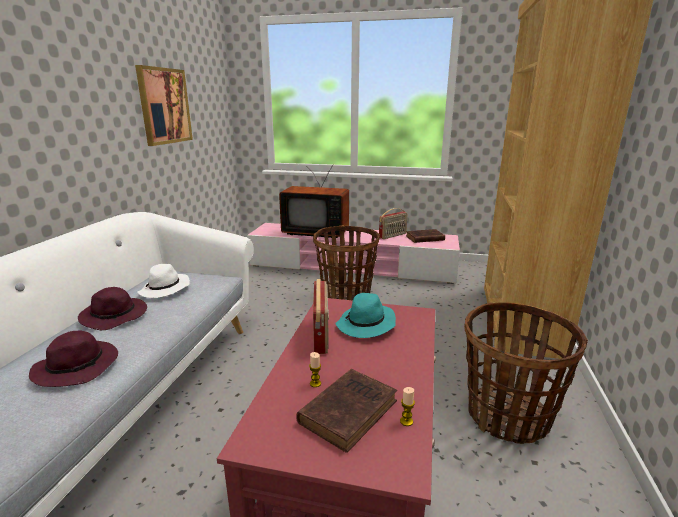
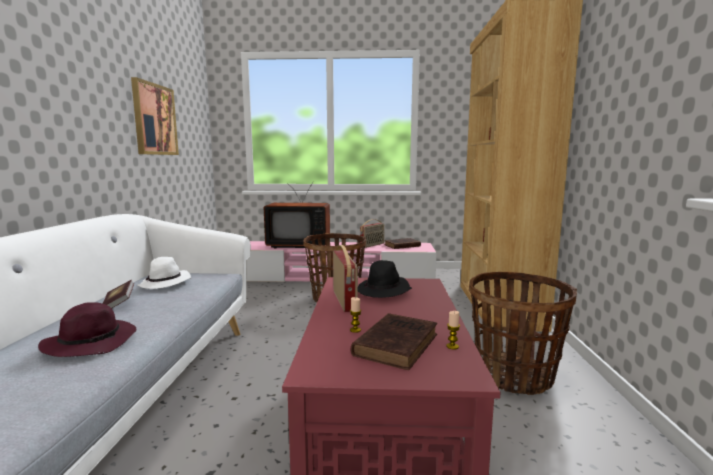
camera: 10 degrees left, 10 degrees down
(115, 316) = (118, 304): purple hat -> book
(366, 325) = (383, 291): turquoise hat -> black hat

